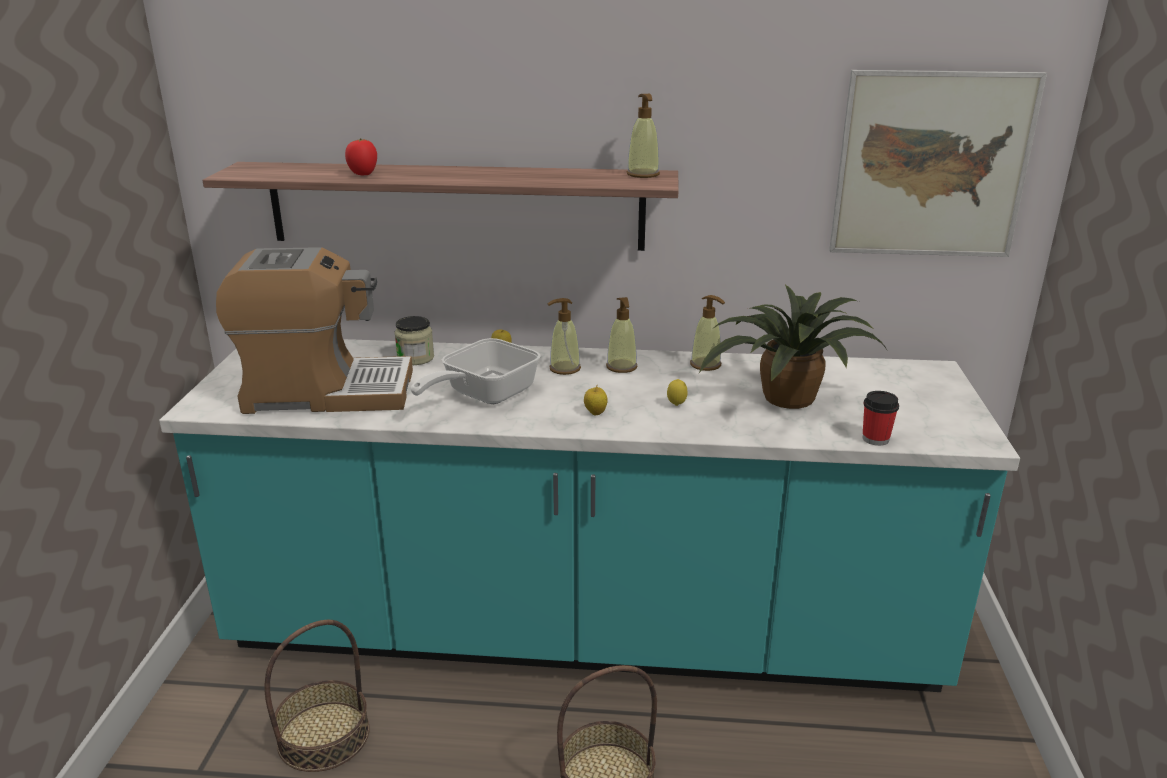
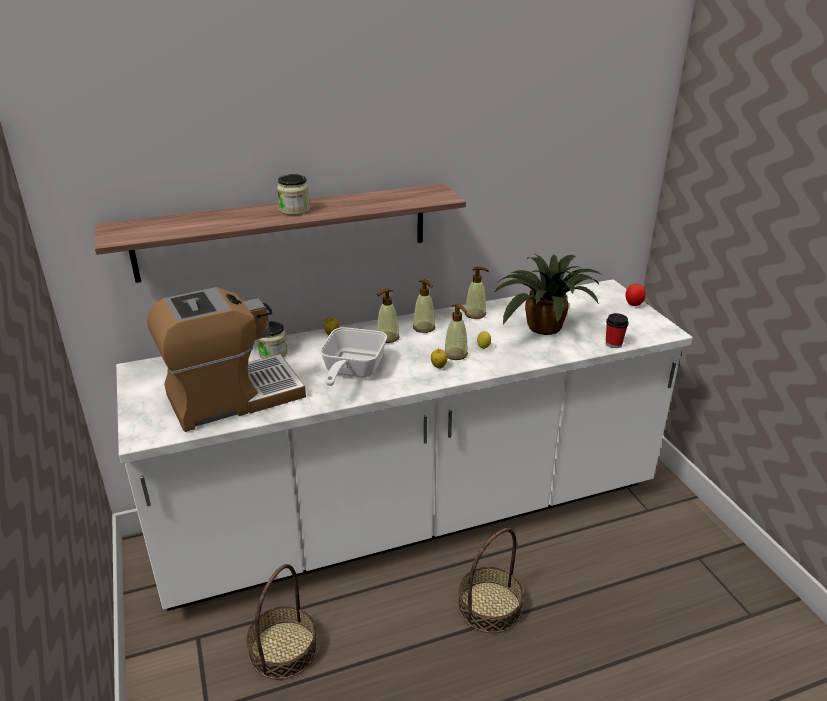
camera: 25 degrees left, 5 degrees up
(363, 174) = (226, 222): tomato -> tomato (633, 304)
(454, 173) = (294, 210): none -> jar
(583, 634) = (413, 517): turquoise counter -> white counter
(643, 174) = (427, 191): soap dispenser -> soap dispenser (456, 354)
(931, 165) = (596, 159): picture -> none

